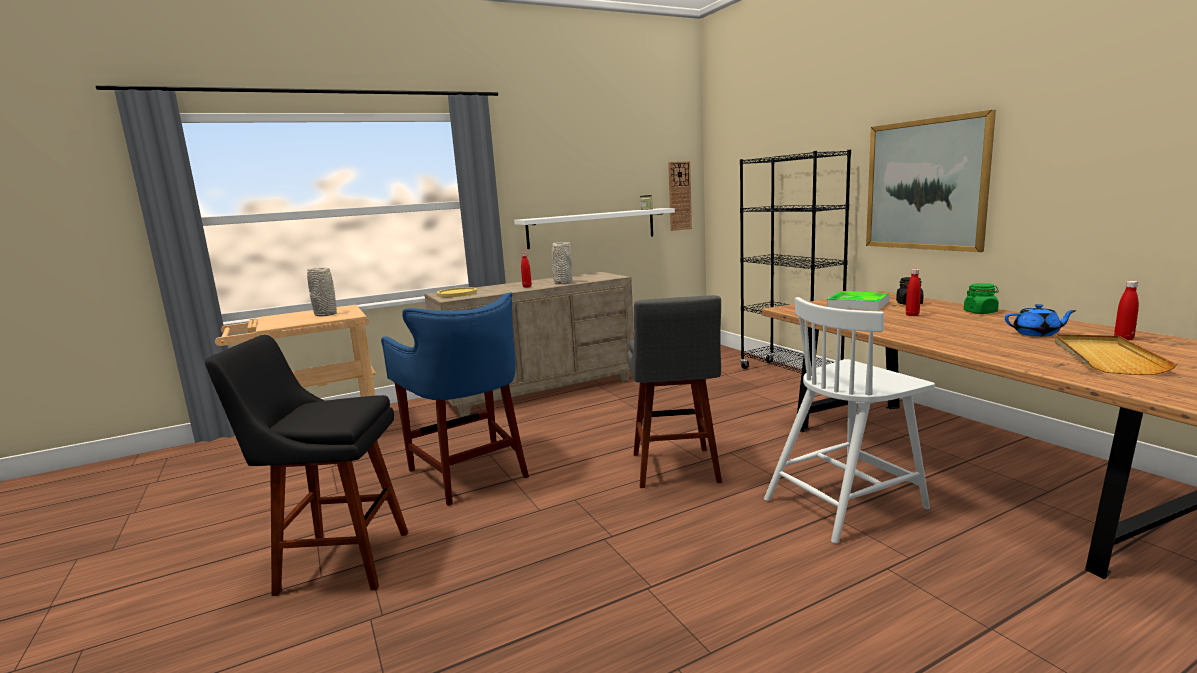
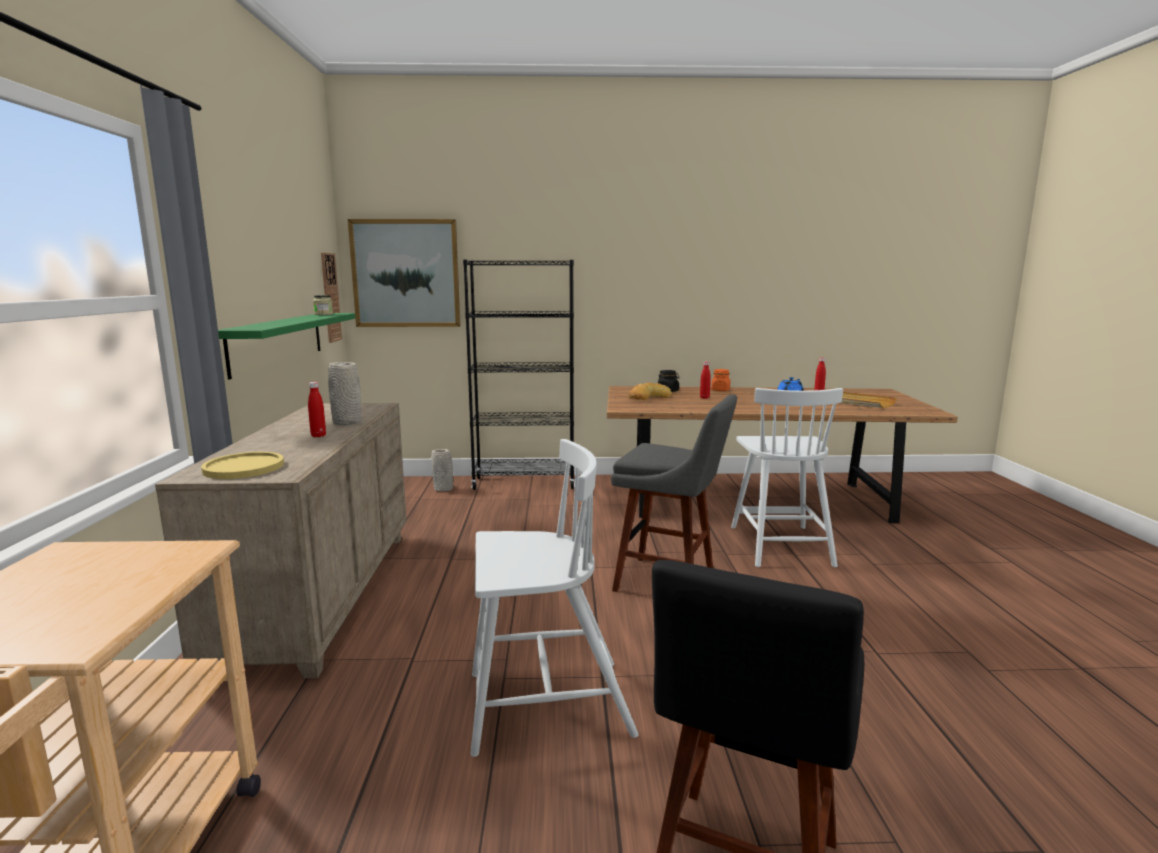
camera: 65 degrees left, 0 degrees up
(325, 314) = (108, 574): grey vase -> grey vase (444, 489)
(470, 472) = (545, 705): blue stool -> white chair
(592, 228) = (278, 341): white shelf -> green shelf
(858, 305) = (648, 397): tray -> bread
(925, 185) = (642, 295): picture -> picture (406, 273)
(980, 312) = (720, 390): green jar -> orange jar

